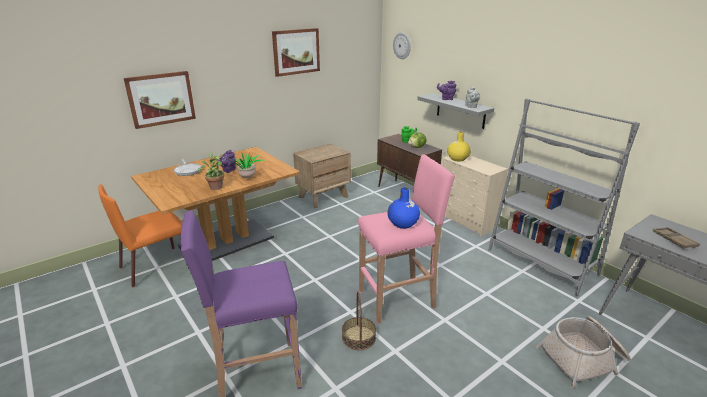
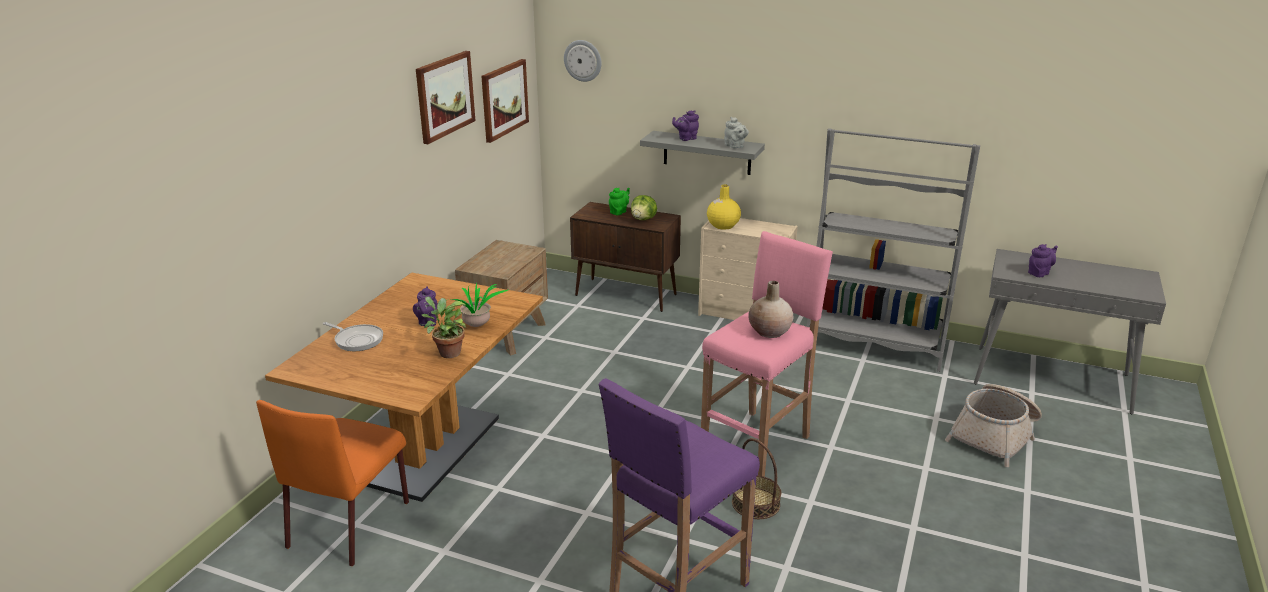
camera: 30 degrees left, 0 degrees up
(161, 99) = (289, 223): picture -> picture (504, 99)
(403, 224) = (770, 332): blue vase -> beige vase
(674, 240) = (1039, 273): brown tray -> purple teapot

